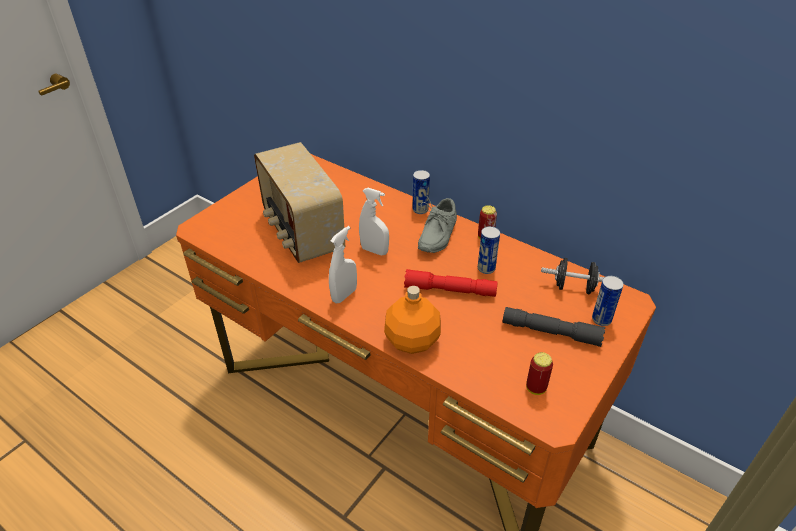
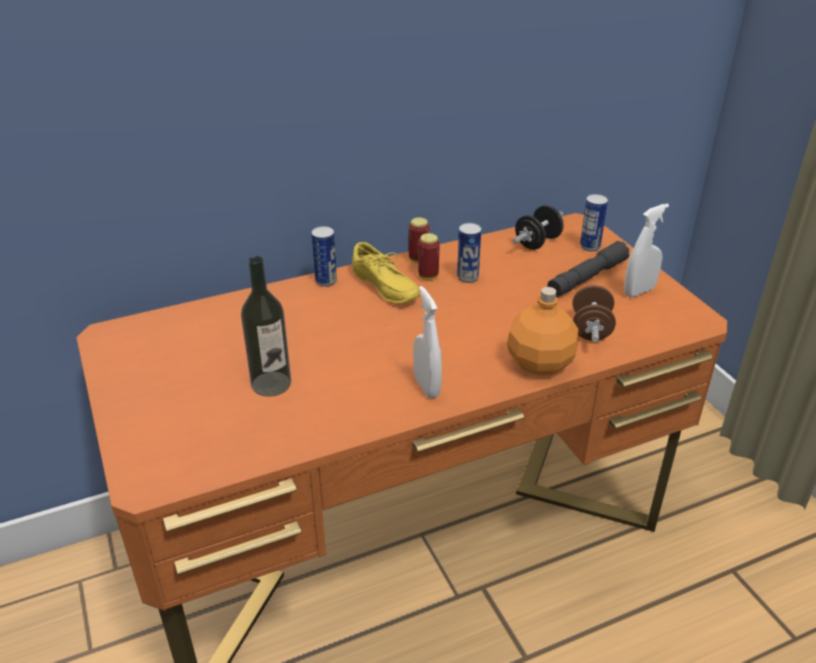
camera: 60 degrees left, 5 degrees down
(301, 233) = (271, 384): radio -> bottle
(374, 250) = (367, 338): white spray bottle -> white spray bottle (639, 291)
(435, 235) = (382, 288): grey shoe -> yellow shoe
(450, 290) = (481, 311): red flashlight -> none
(478, 356) = (590, 329): none -> brown dumbbell
(536, 388) = (653, 313): can -> can (428, 276)

